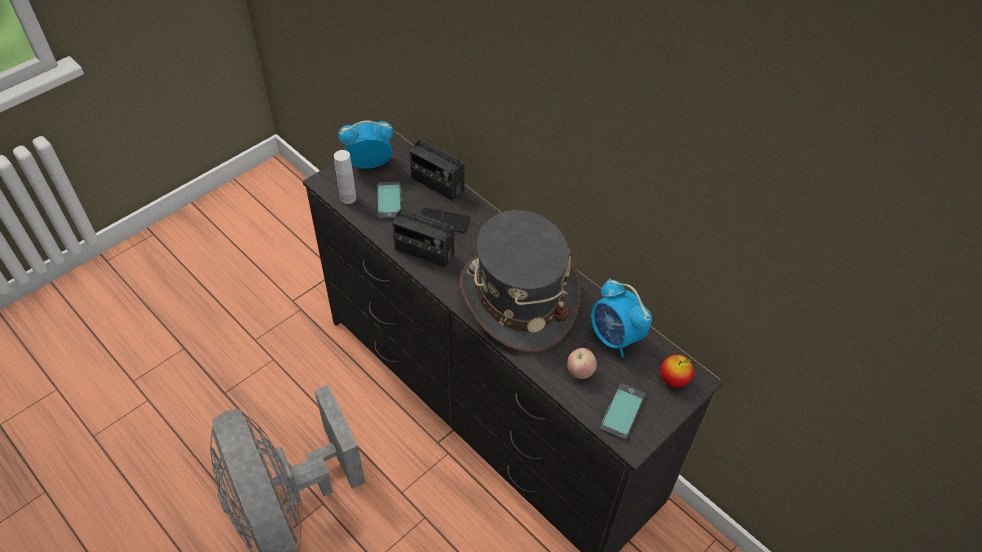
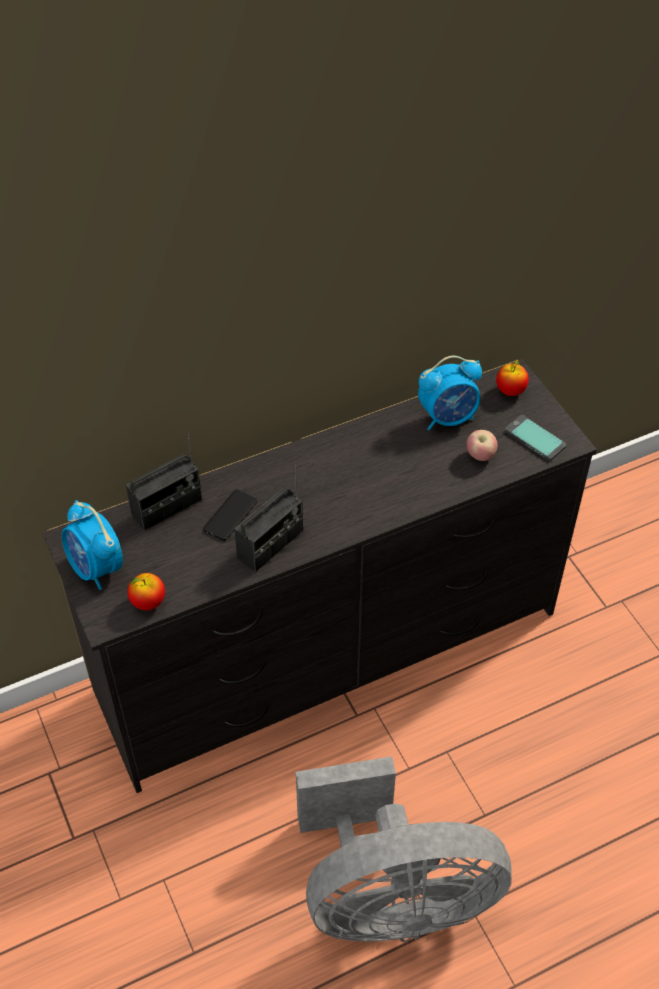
camera: 70 degrees left, 0 degrees up
(348, 198) = (148, 602): white bottle -> apple
(369, 163) = (96, 568): alarm clock -> alarm clock turned 45 degrees counterclockwise
(389, 201) = (174, 561): phone -> none
(518, 298) = (370, 479): grey hat -> none

